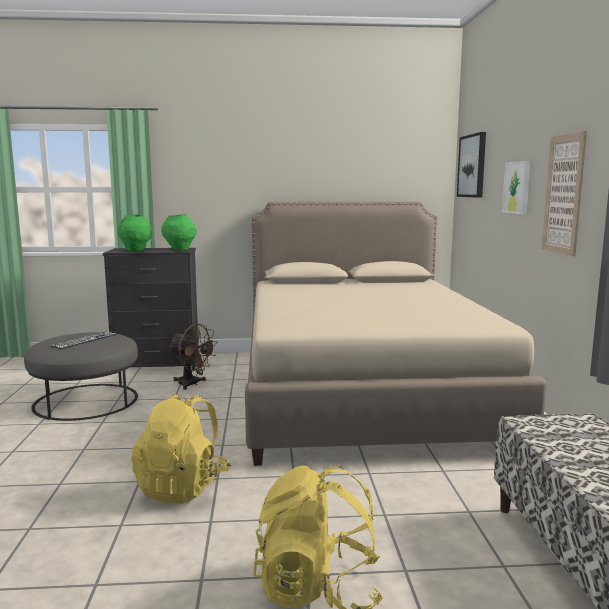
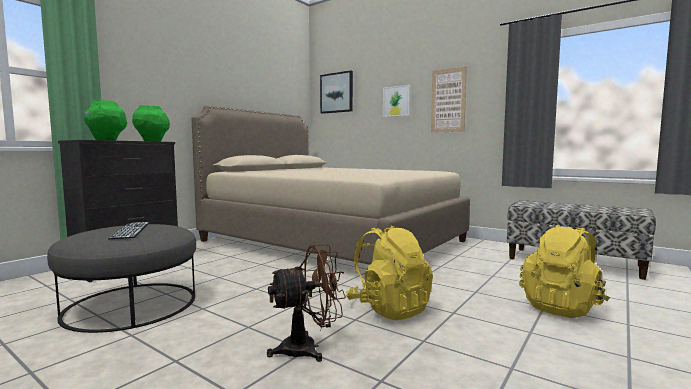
camera: 50 degrees left, 5 degrees down
(192, 384) = (206, 266): brown fan -> brown fan (308, 348)

